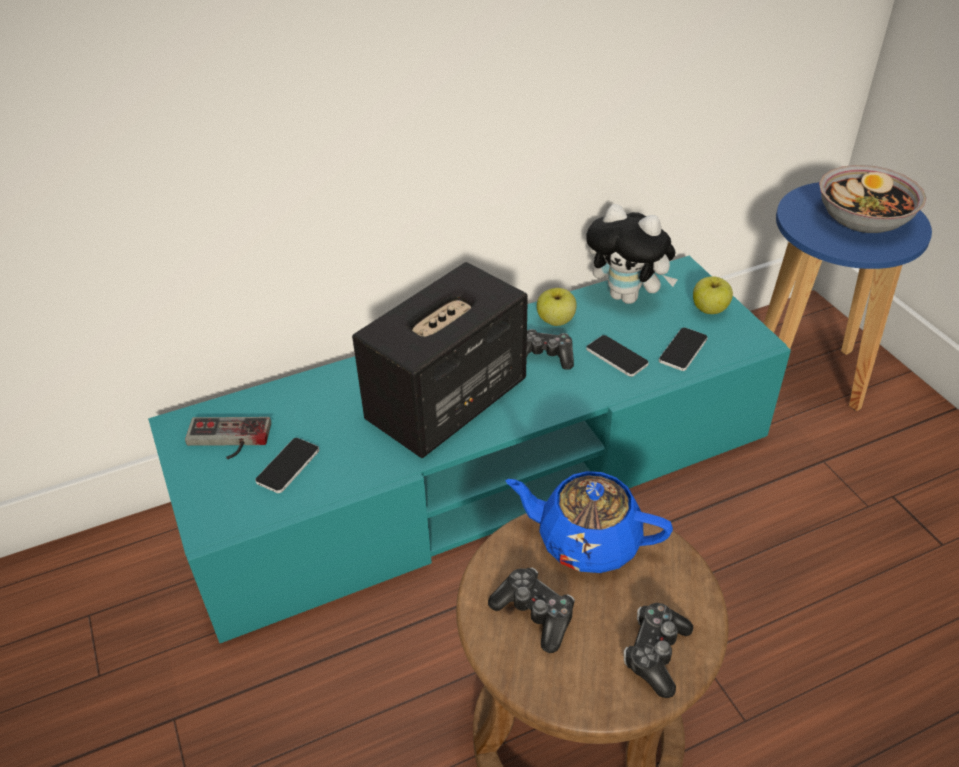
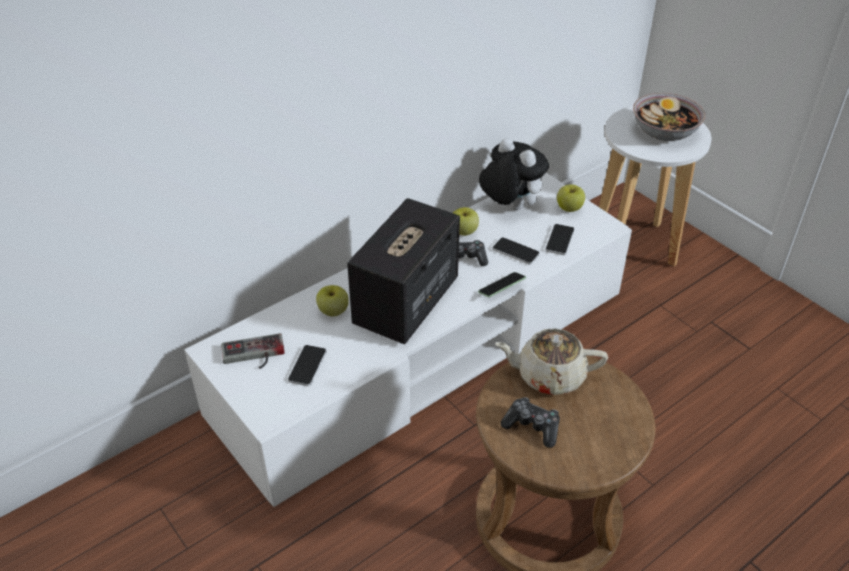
camera: 15 degrees left, 0 degrees up
(349, 399) = (333, 311): none -> apple
(482, 474) = (424, 354): turquoise tv stand -> white tv stand
(580, 405) = (501, 289): none -> phone
(586, 540) = (549, 375): blue teapot -> beige teapot
(628, 296) = (509, 207): plush toy -> plush toy turned 150 degrees counterclockwise
(655, 653) = (614, 436): game controller -> none
(807, 375) = (634, 246): blue stool -> white stool

